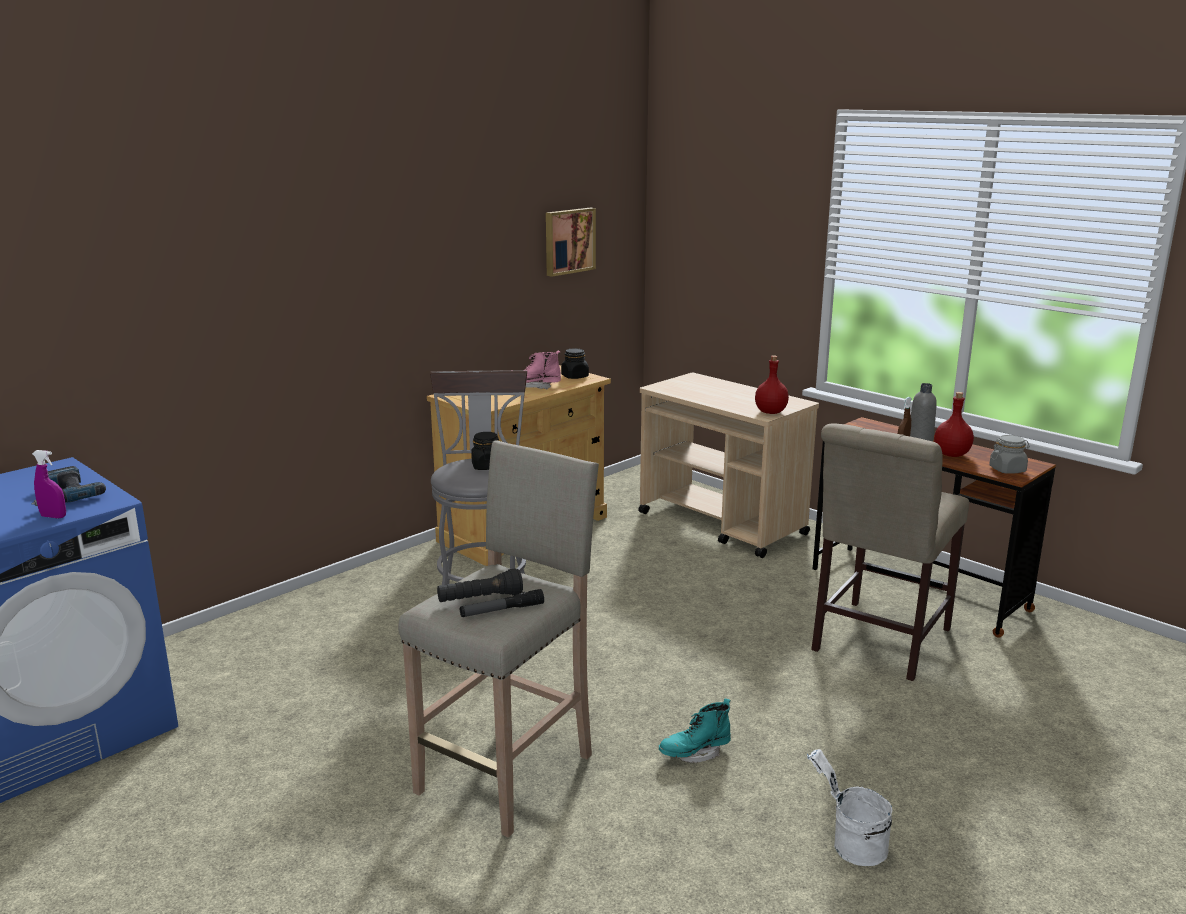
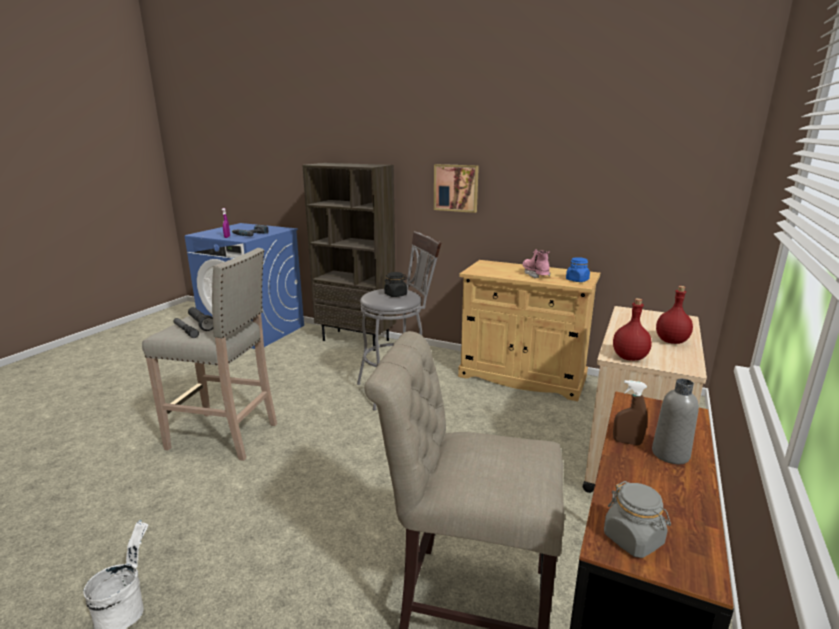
camera: 70 degrees right, 0 degrees up
(264, 619) = (356, 340): none -> brown bookcase
(568, 241) = (636, 174): picture -> picture (456, 188)
(575, 376) = (577, 280): black jar -> blue jar
(694, 753) = (249, 503): turquoise boot -> none
(952, 454) = (644, 483): red bottle -> red bottle (672, 341)

